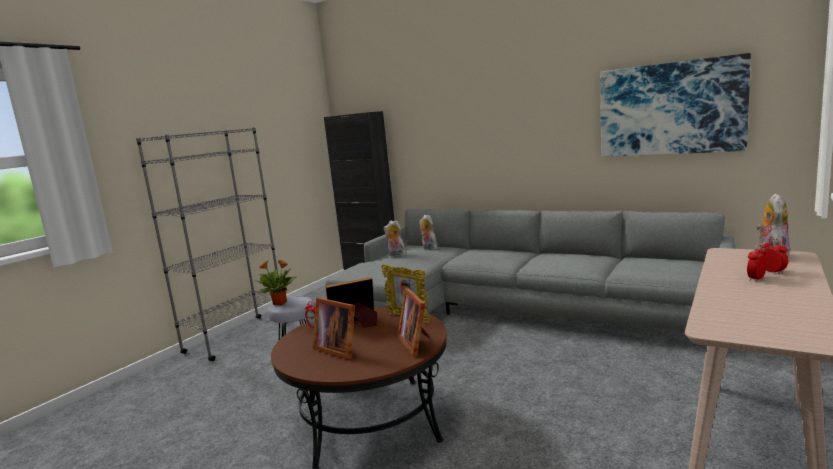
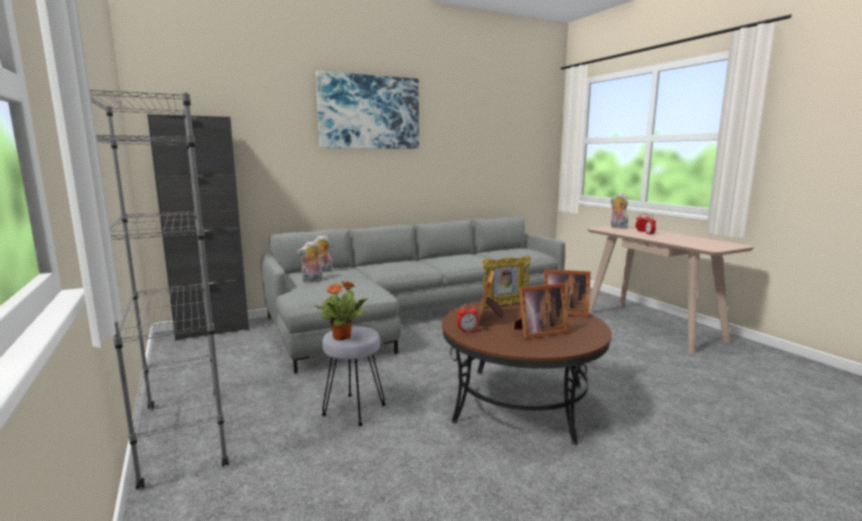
camera: 60 degrees left, 0 degrees up
(670, 109) = (488, 147): picture -> picture (369, 112)

